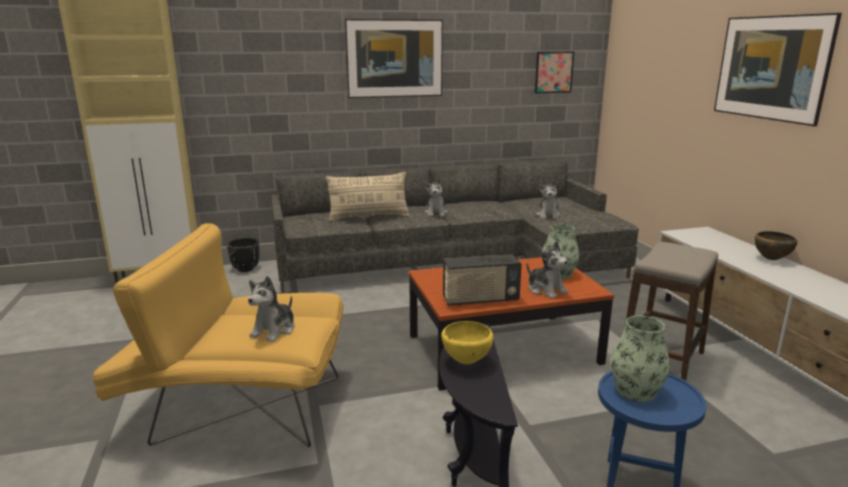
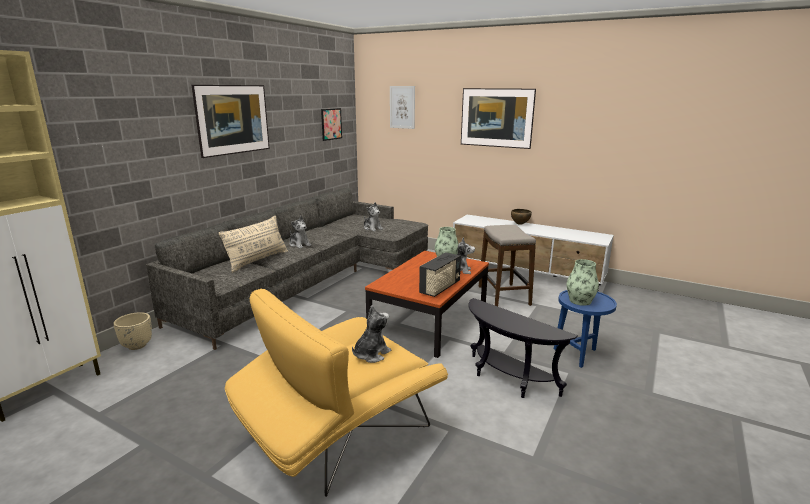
camera: 45 degrees left, 0 degrees up
(246, 269) = (137, 345): black planter -> beige planter
(274, 330) = (371, 354): plush toy -> plush toy turned 120 degrees counterclockwise
(466, 362) = (505, 320): yellow bowl -> none
(653, 50) = (402, 107): none -> picture

